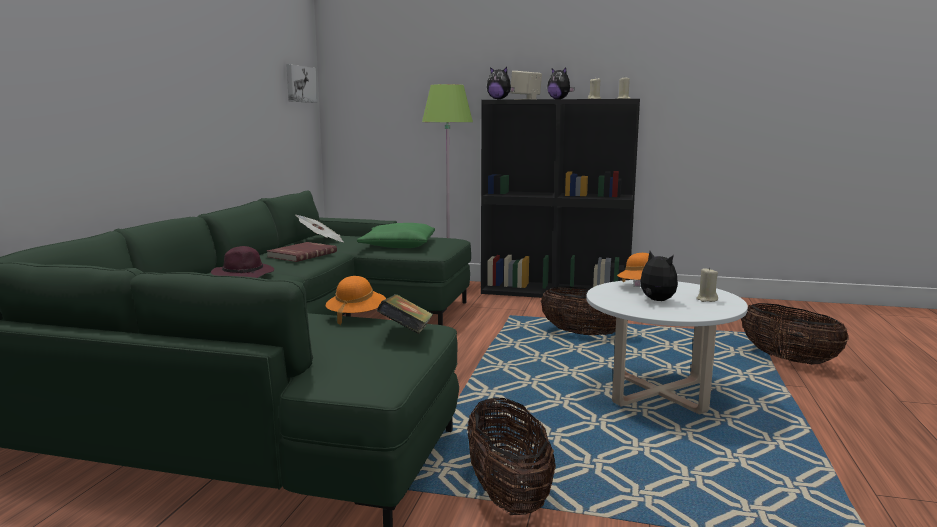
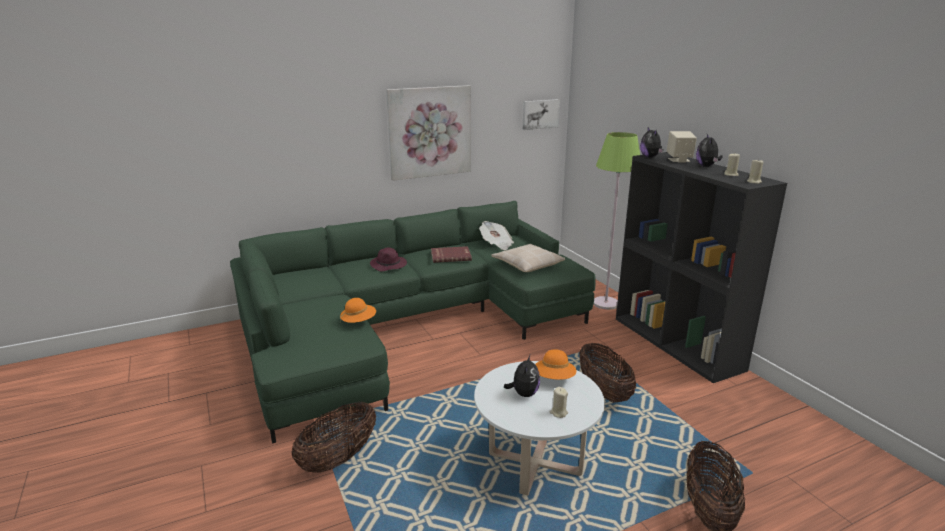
camera: 50 degrees right, 10 degrees up
(207, 89) = (430, 132): none -> picture
(398, 245) = (527, 264): green pillow -> beige pillow
(406, 334) = (348, 345): book -> none

